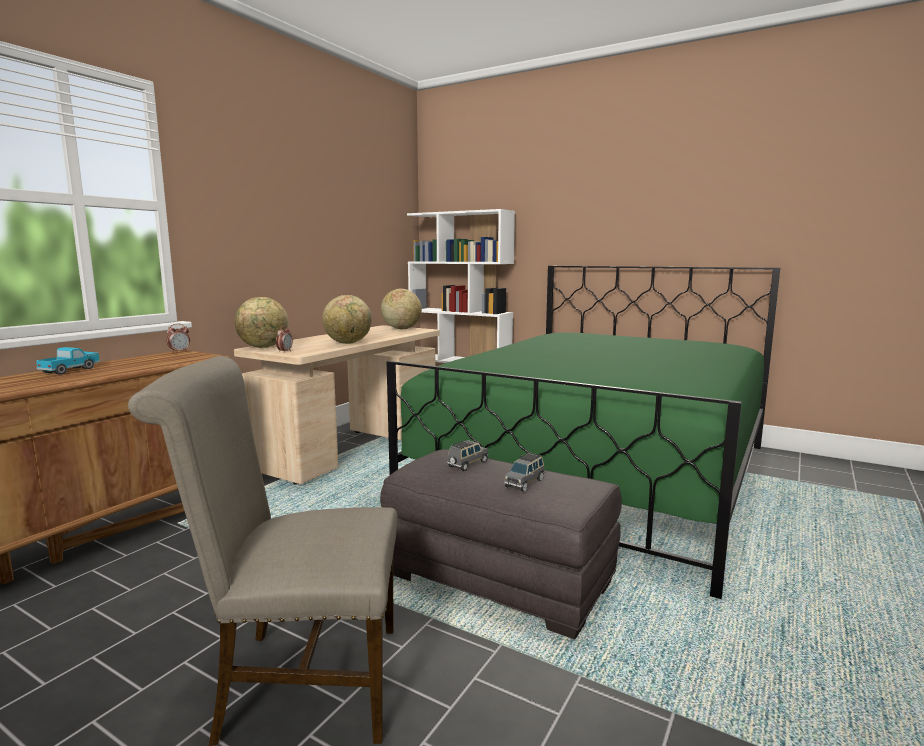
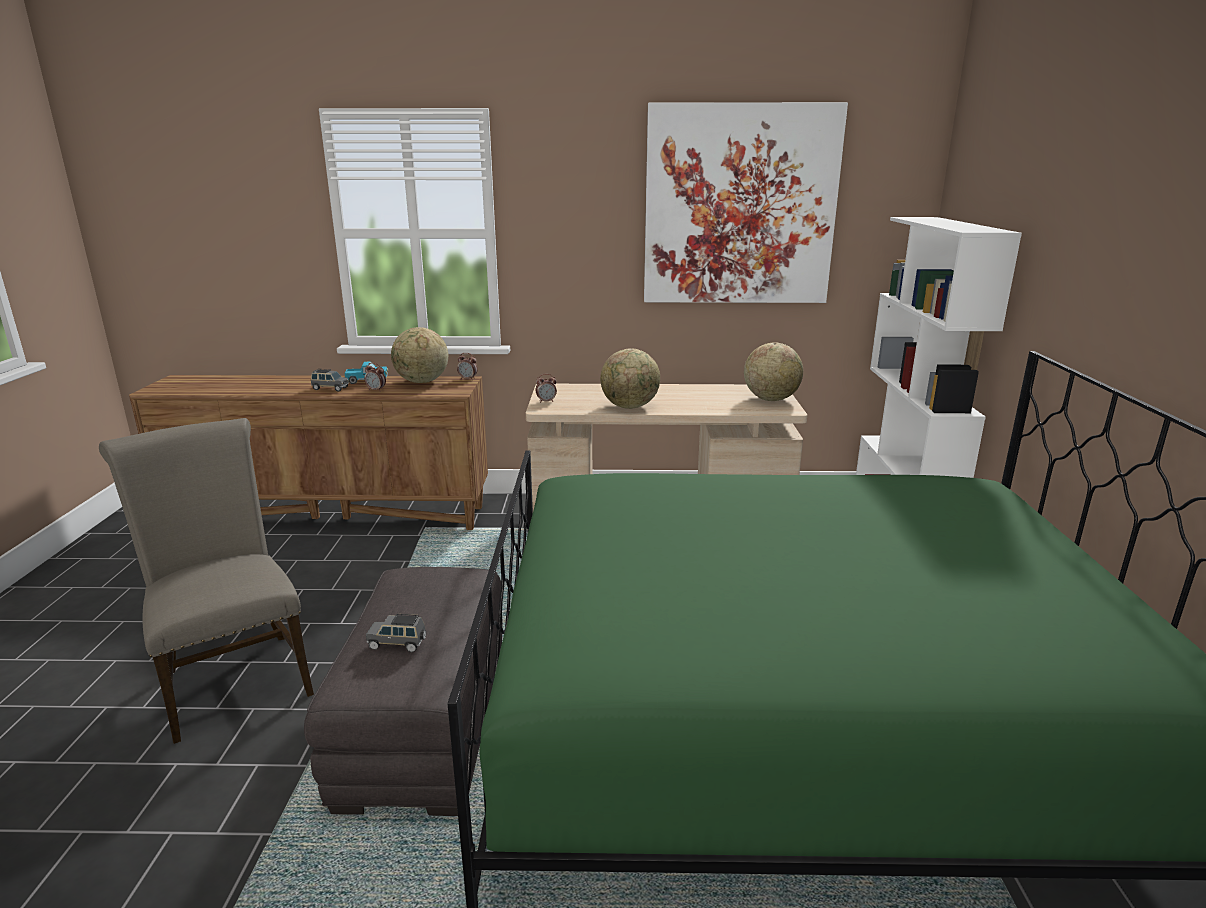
camera: 60 degrees right, 10 degrees up
(116, 370) = (376, 390): none -> alarm clock
(263, 347) = (558, 389): globe -> globe (422, 382)
(335, 199) = (739, 206): none -> picture
(467, 464) = (434, 597): grey toy car -> grey toy car (330, 388)

